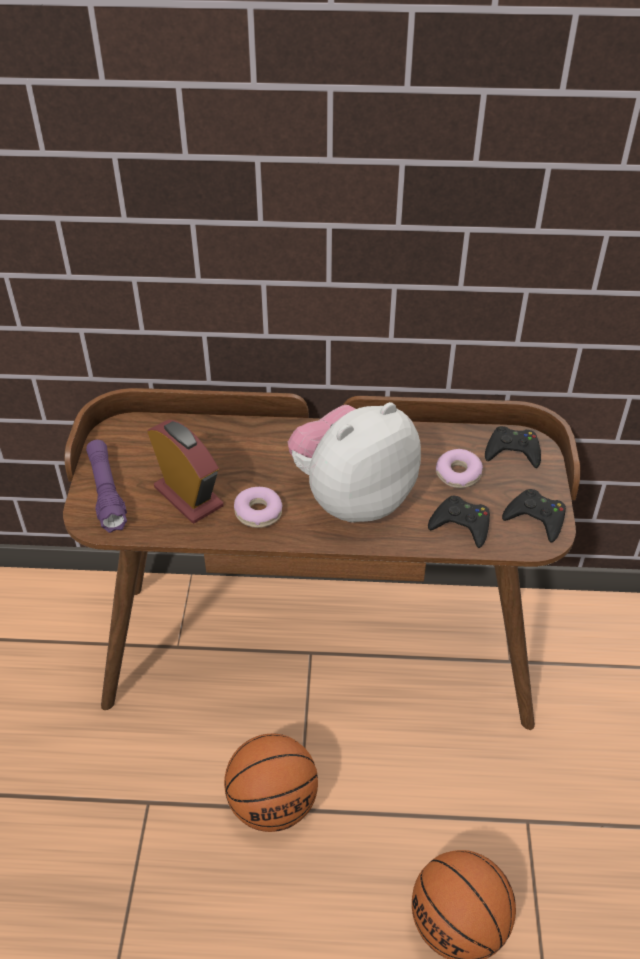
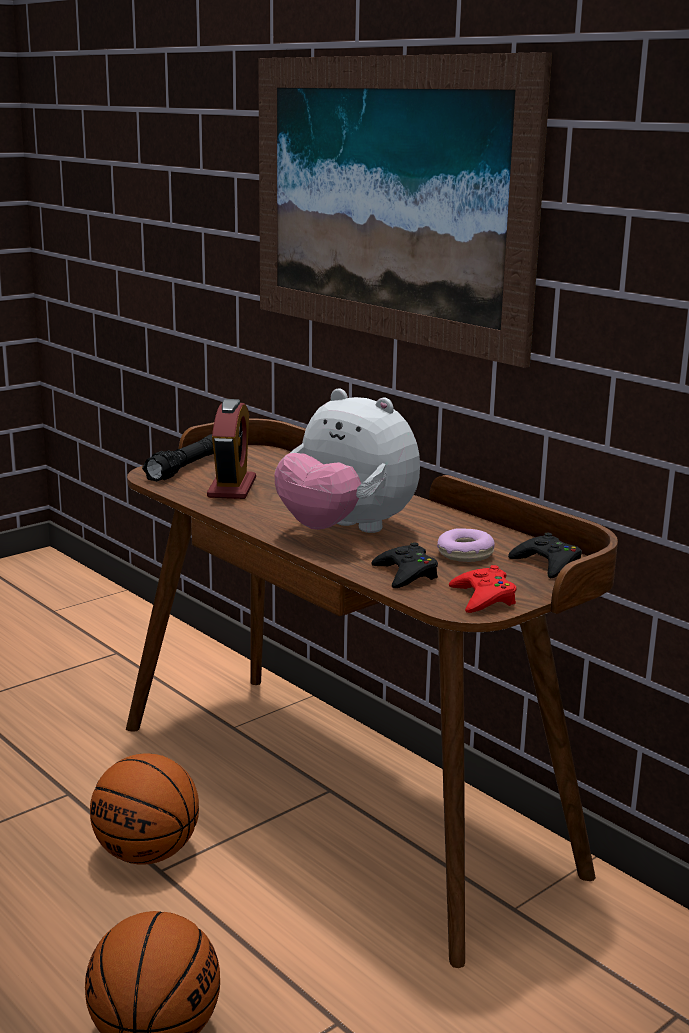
camera: 45 degrees right, 25 degrees down
(106, 492) = (185, 468): purple flashlight -> black flashlight
(245, 172) = (386, 200): none -> picture
(258, 512) = (262, 510): donut -> none
(352, 499) = (346, 531): plush toy -> plush toy turned 150 degrees counterclockwise
(536, 519) = (483, 598): black game controller -> red game controller

